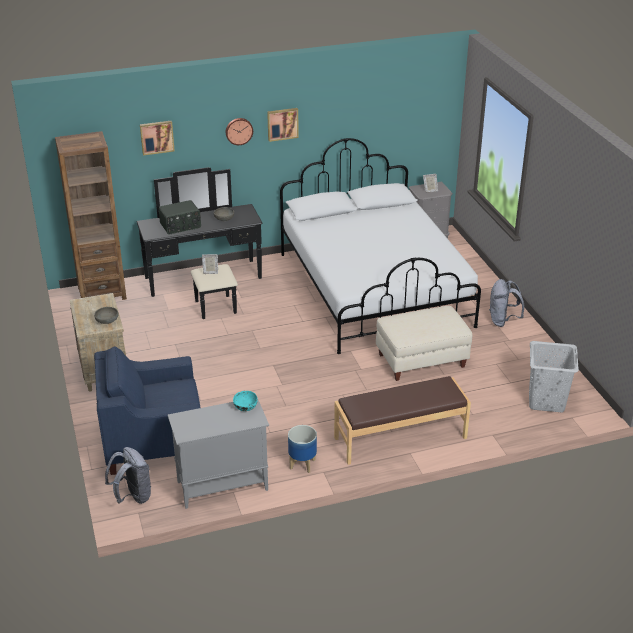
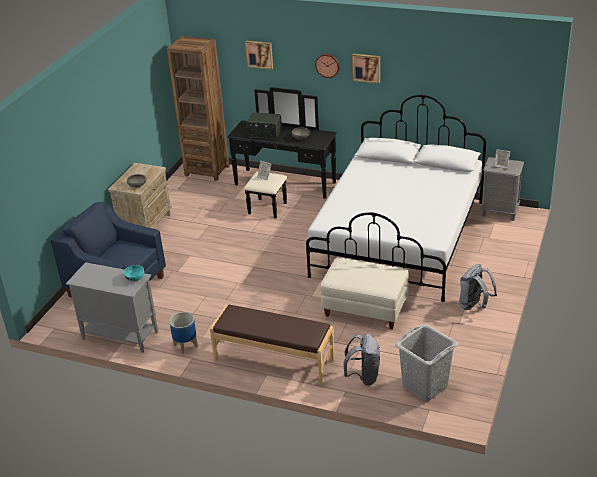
camera: 40 degrees right, 0 degrees up
(132, 496) = (63, 316): grey backpack -> grey backpack (363, 377)

